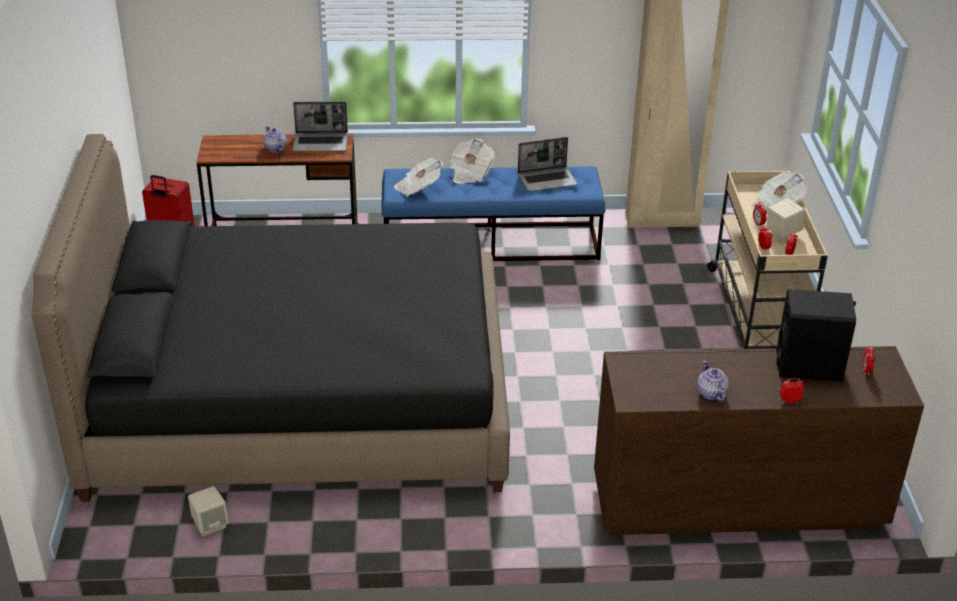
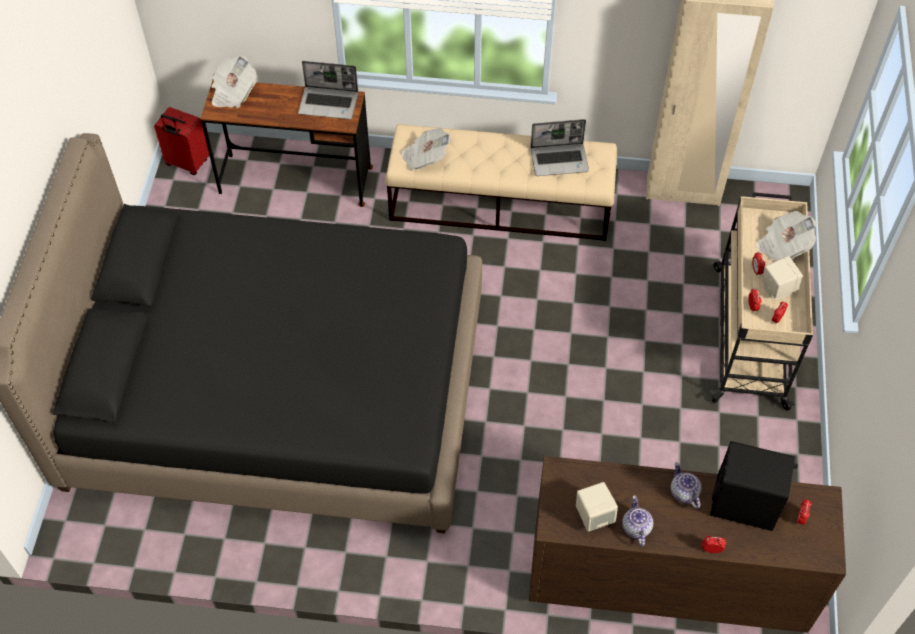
camera: 10 degrees right, 20 degrees up
(210, 524) = (172, 534): beige speaker -> beige speaker (594, 516)
(275, 148) = (281, 106): teapot -> teapot (683, 492)
(470, 173) = (482, 141): newspaper -> newspaper (233, 93)
(491, 243) = (501, 204): blue bench -> beige bench

